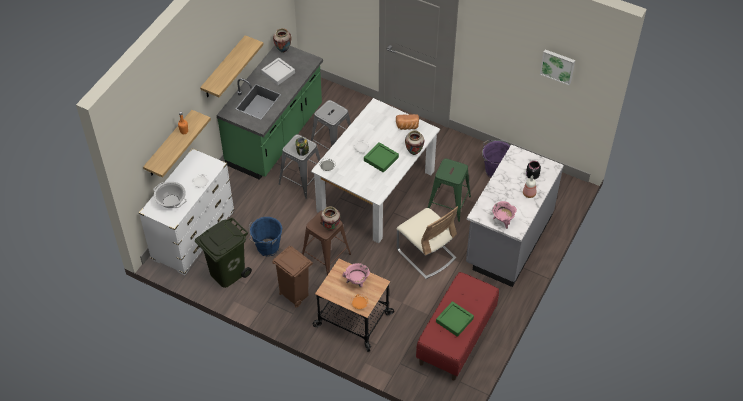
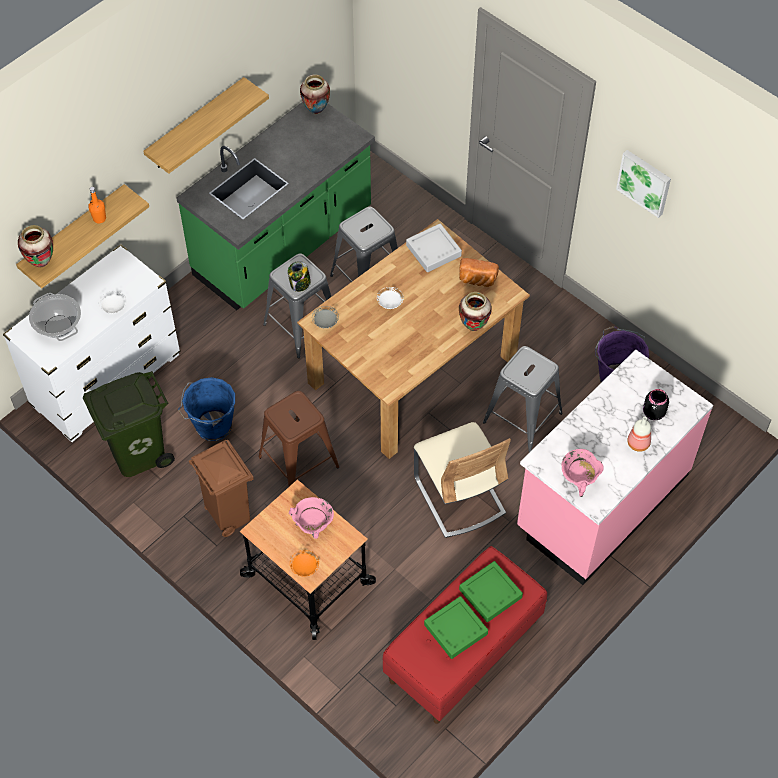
camera: 15 degrees right, 5 degrees up
(278, 73) = (295, 147): grey tray -> grey tray (433, 250)
(330, 228) = (302, 424): vase -> vase (41, 263)
(376, 191) = (412, 371): white dining table -> brown dining table
(381, 159) = (416, 326): green tray -> green tray (490, 593)
(448, 203) = (522, 417): green stool -> grey stool
(508, 239) = (601, 501): grey counter -> pink counter
(558, 66) = (740, 236): picture -> picture (645, 182)

